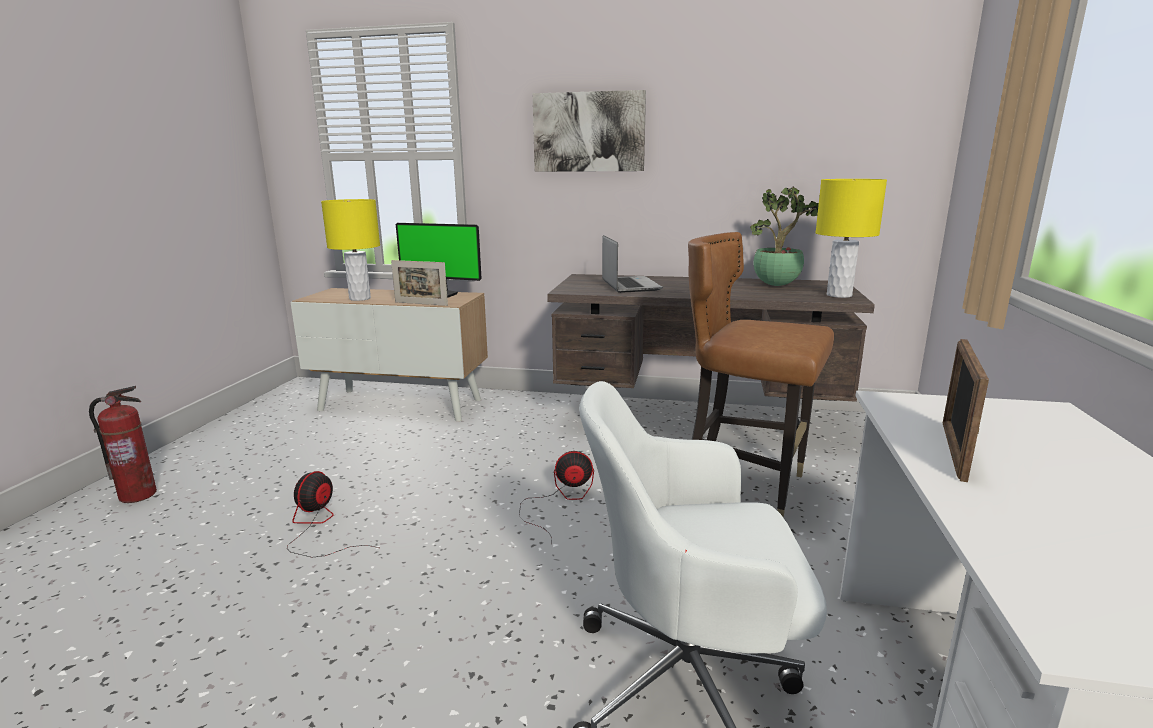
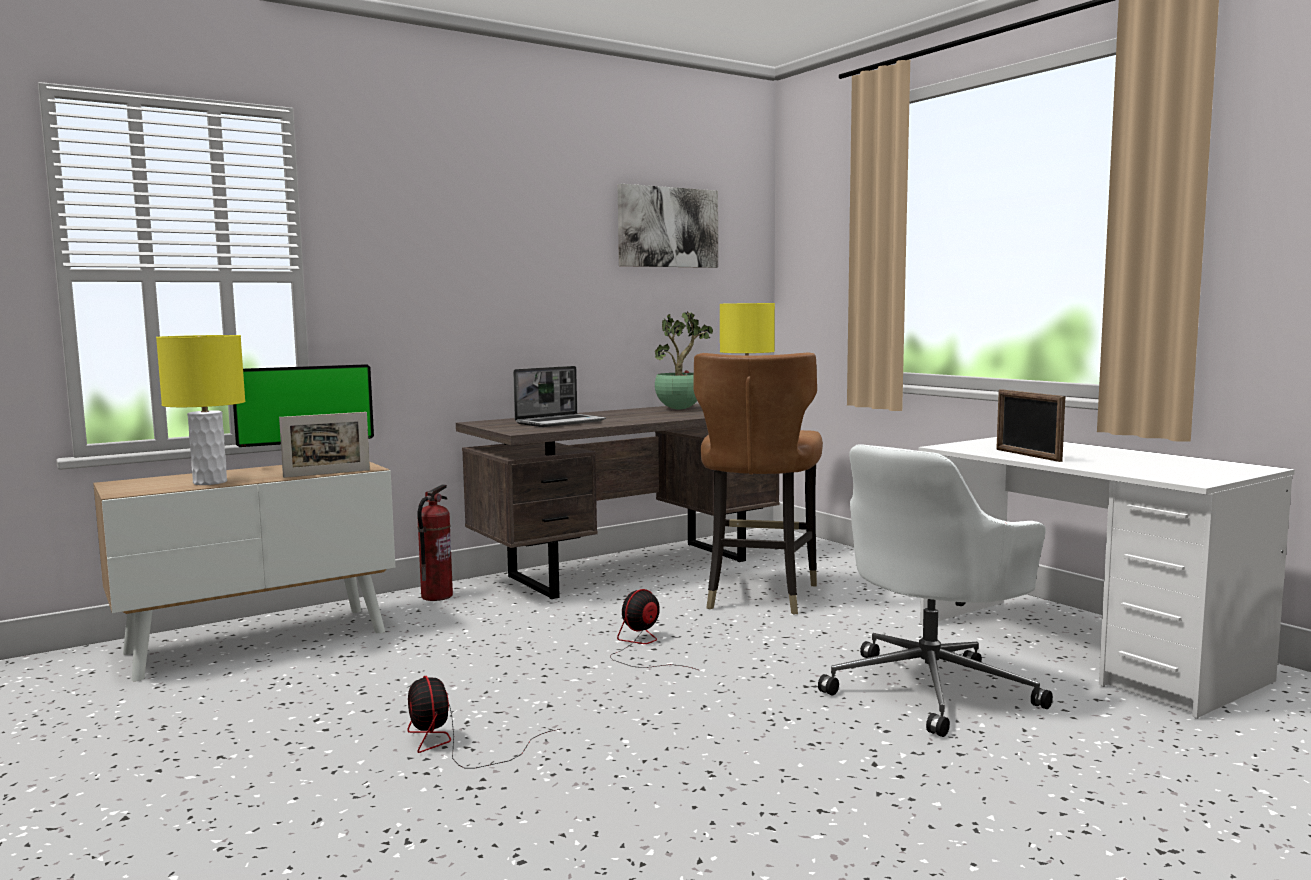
camera: 45 degrees left, 10 degrees down
(138, 495) = (88, 829): fire extinguisher -> fire extinguisher (436, 596)
(589, 132) = (468, 253): picture -> picture (667, 227)
(629, 285) = (561, 422): laptop -> laptop turned 105 degrees clockwise
(744, 488) = (757, 595): brown chair -> brown chair turned 60 degrees counterclockwise

